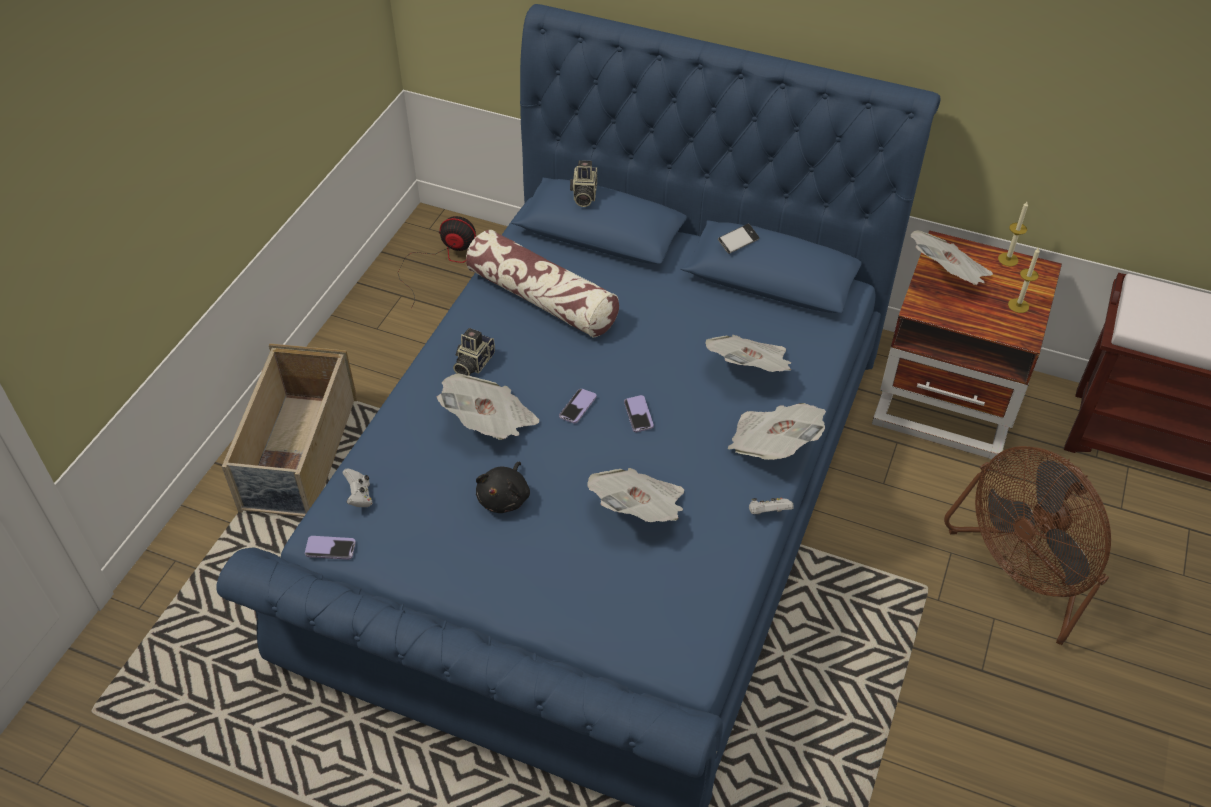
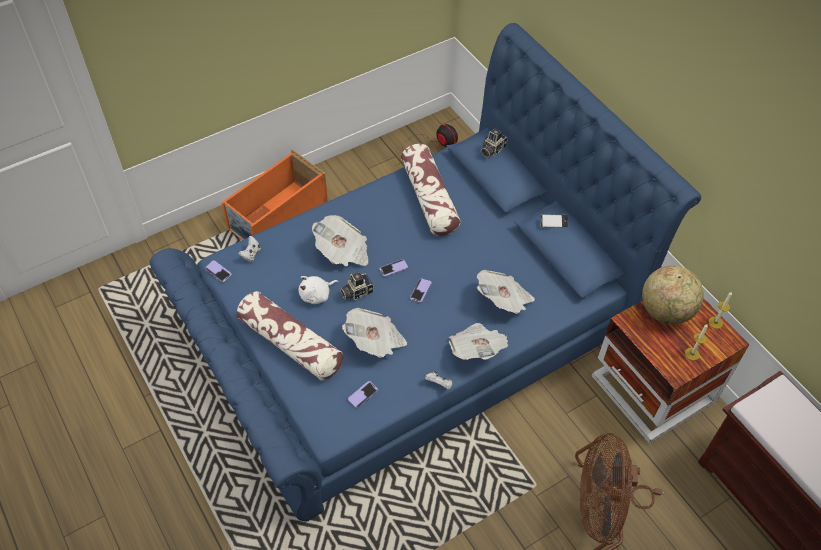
camera: 35 degrees right, 5 degrees up
(299, 455) = (277, 216): beige storage box -> orange storage box
(472, 363) = (363, 214): camera -> camera (356, 292)
(505, 497) = (317, 295): black plush toy -> white plush toy
(527, 581) = (291, 343): none -> pillow
(687, 586) = (363, 395): none -> phone
(948, 275) = (666, 311): newspaper -> globe

